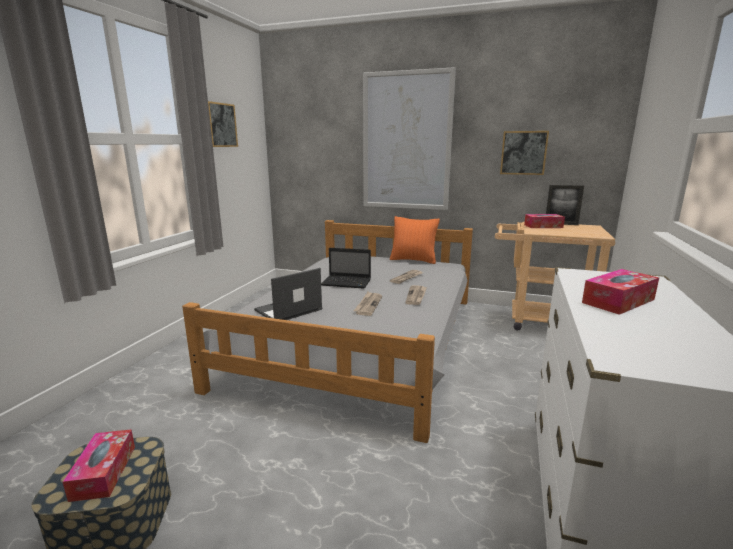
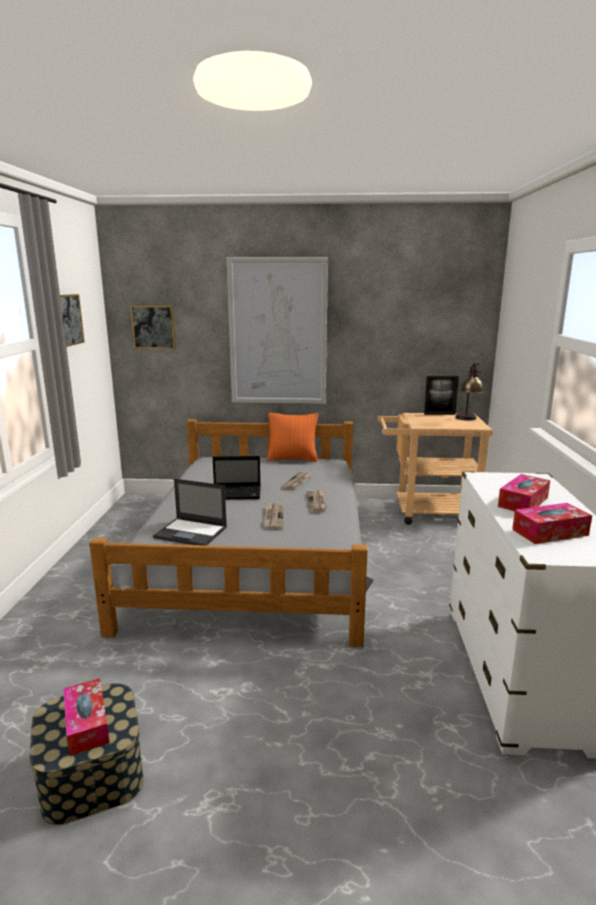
camera: 15 degrees left, 0 degrees up
(288, 310) = (192, 532): laptop -> laptop turned 105 degrees counterclockwise
(523, 153) = (399, 344): picture -> picture (153, 327)
(543, 226) = (425, 418): tissue box -> tissue box (550, 532)
(589, 229) = (467, 420): none -> table lamp

